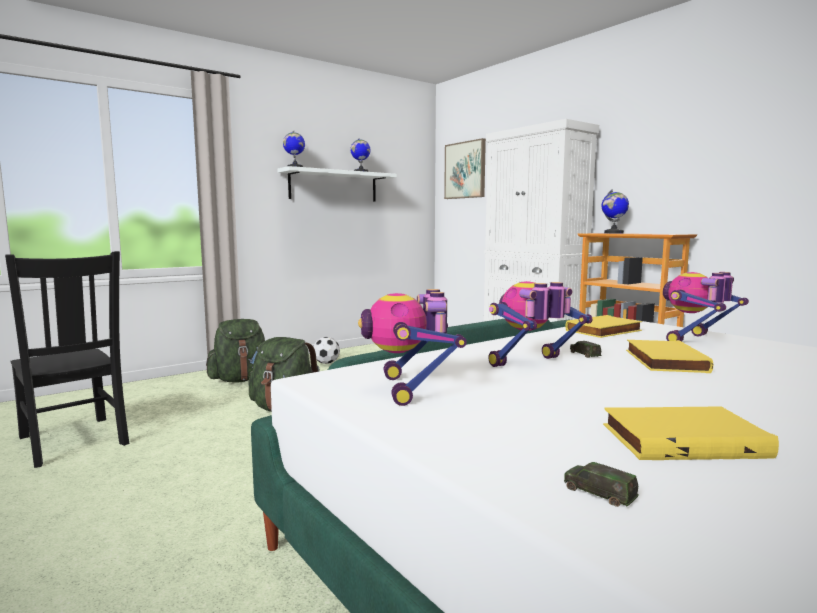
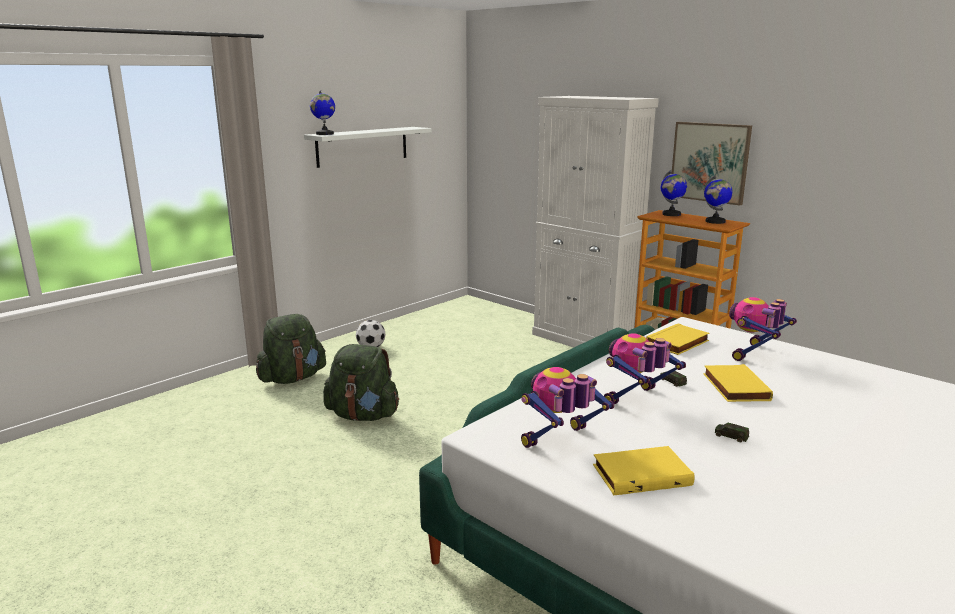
camera: 10 degrees left, 10 degrees up
(74, 442) = (173, 474): black chair -> none
(360, 172) = (392, 129): globe -> globe (715, 221)
(410, 389) = (560, 441): toy robot -> toy robot turned 75 degrees clockwise
(465, 170) = (505, 119): picture -> picture (710, 162)
(599, 493) = (723, 531): toy car -> toy car (731, 436)
(682, 439) = (761, 479): yellow book -> yellow book (641, 474)

